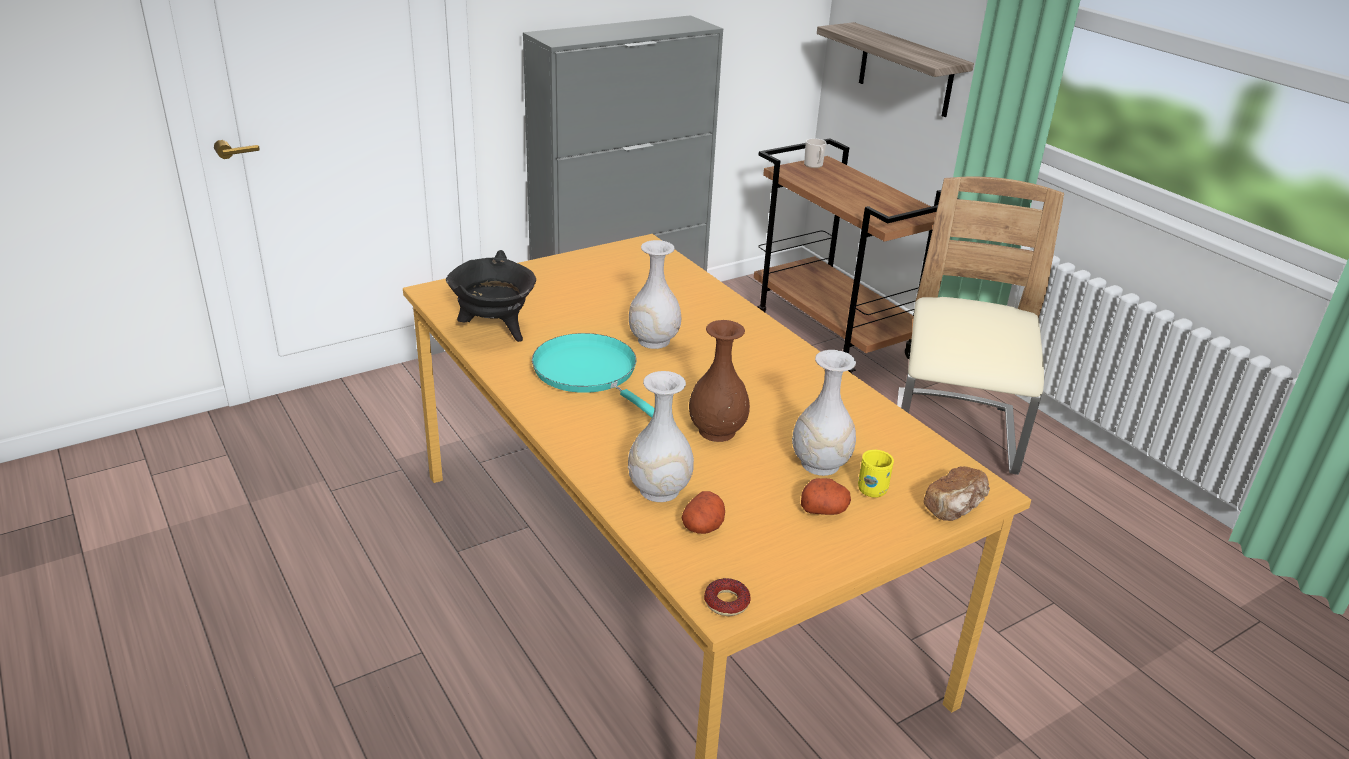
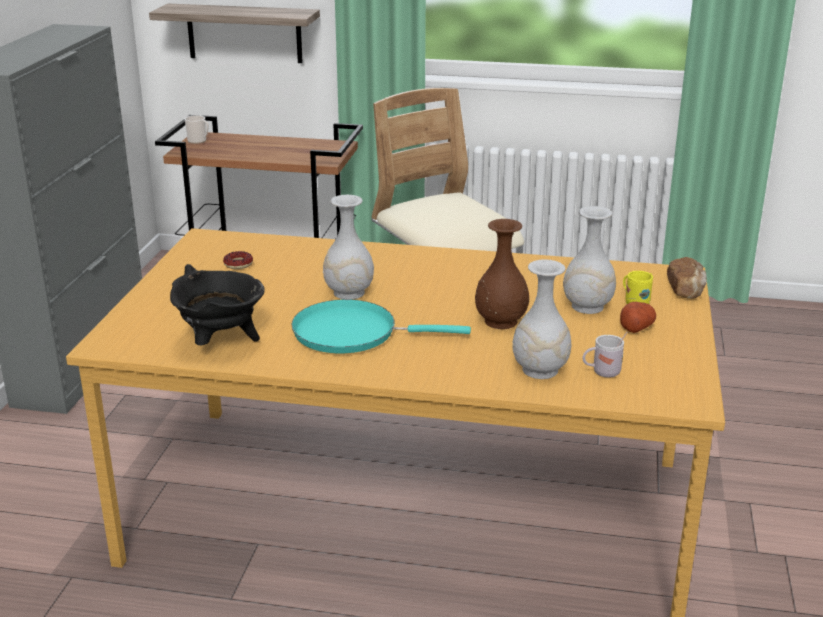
camera: 45 degrees left, 5 degrees down
(703, 526) = (602, 373): potato -> white mug
(726, 602) = (691, 399): donut -> donut (238, 264)

